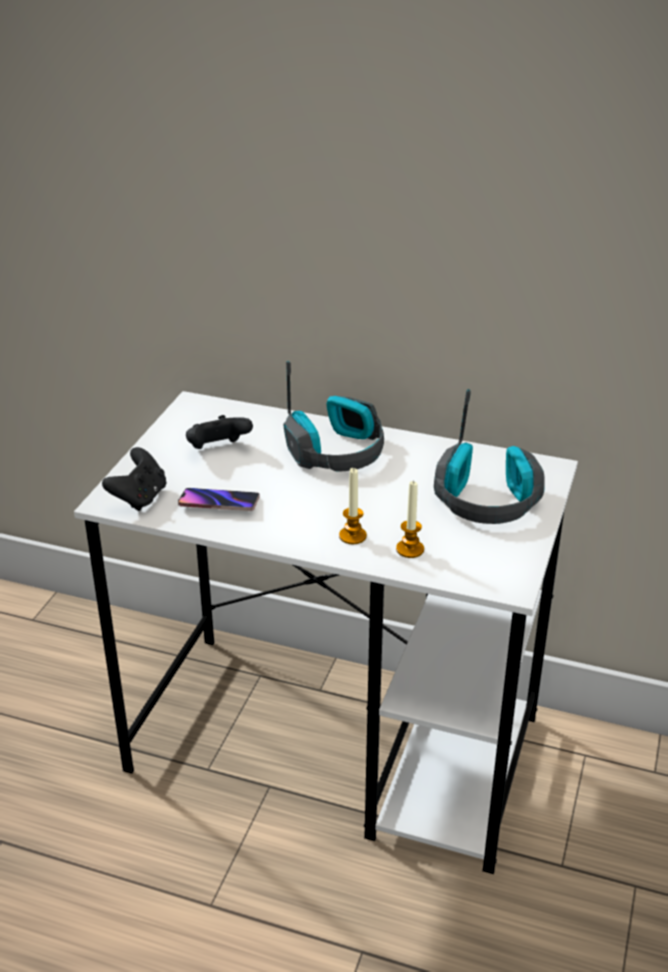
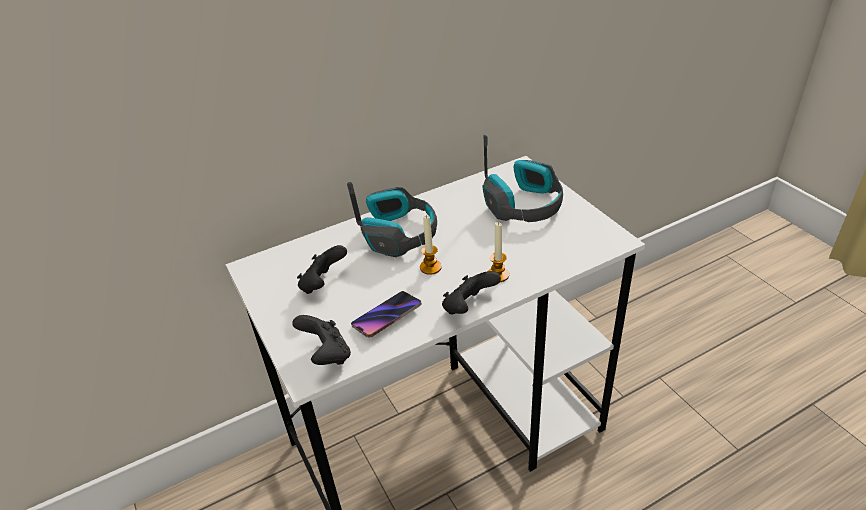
camera: 45 degrees left, 5 degrees up
(285, 541) = (468, 307): none -> black game controller
(410, 549) = (539, 259): candle -> candle (430, 267)

